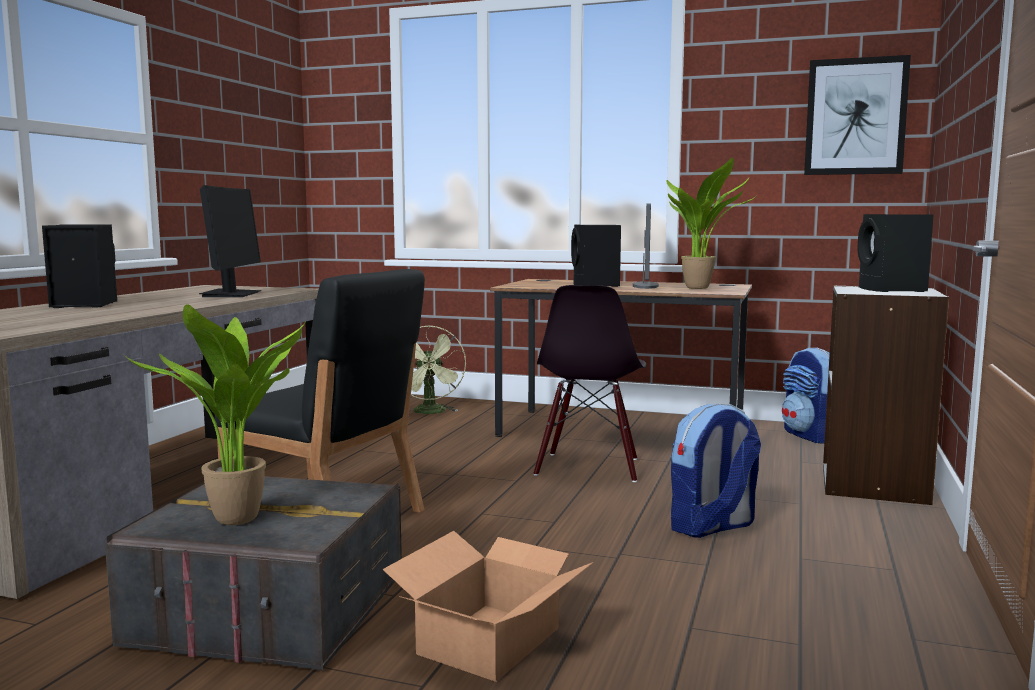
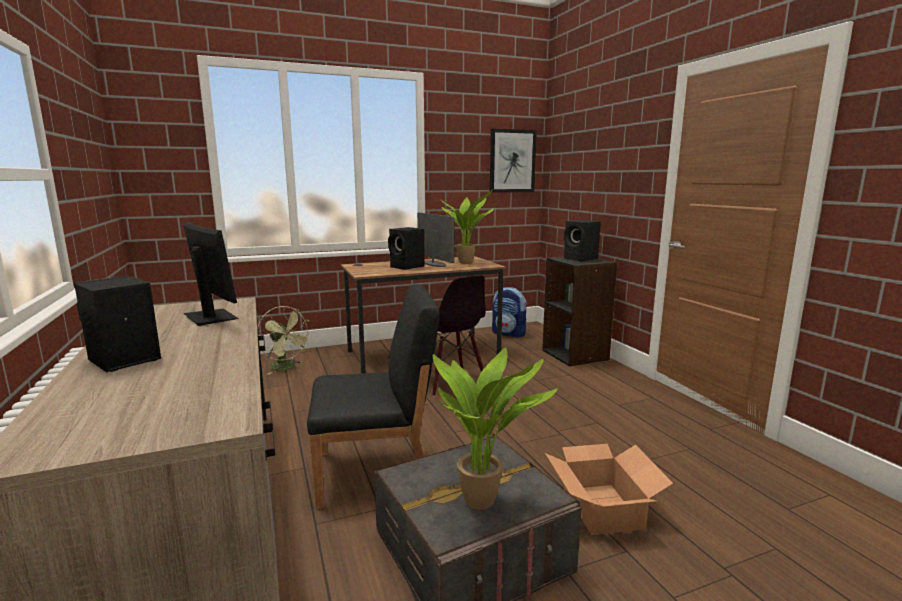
camera: 40 degrees left, 5 degrees up
(712, 527) = (563, 400): backpack -> none

